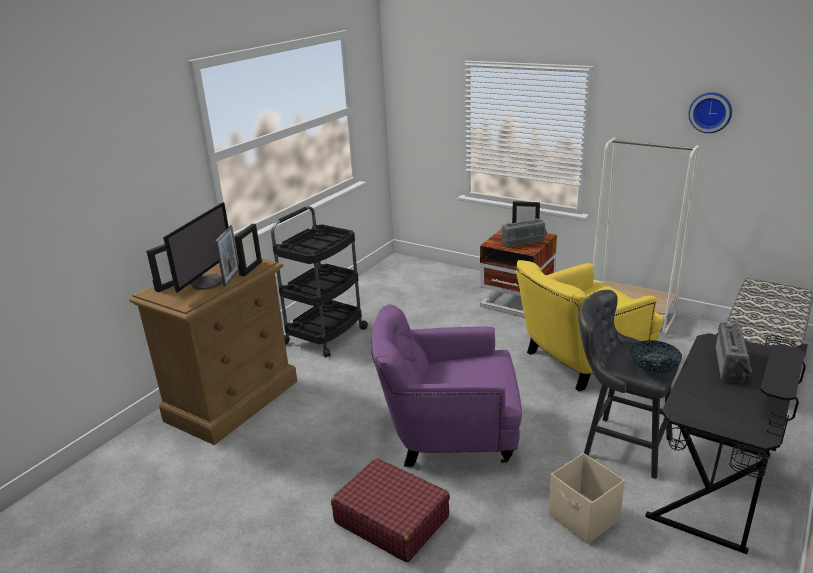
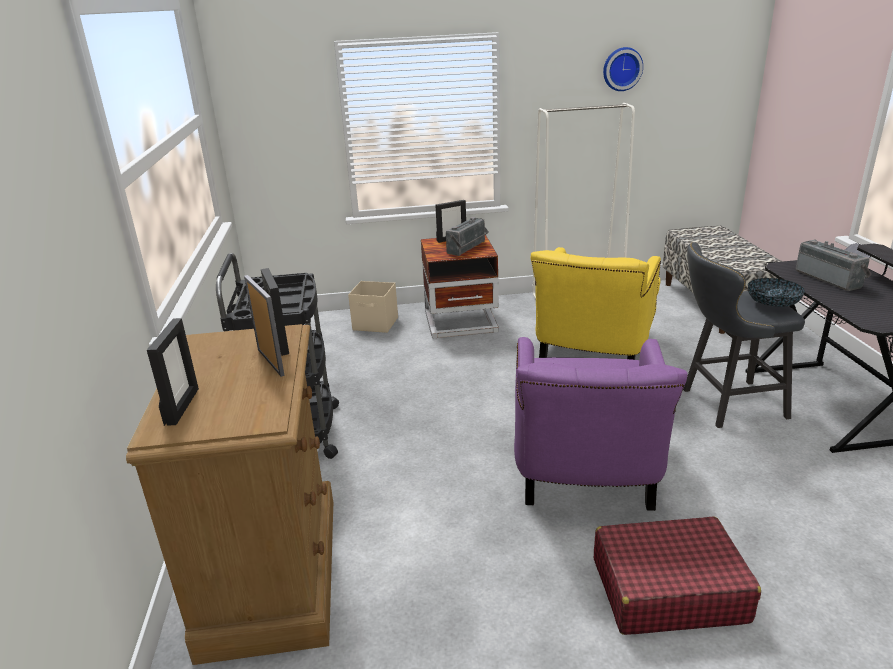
camera: 40 degrees left, 0 degrees up
(207, 282) = (240, 381): monitor -> none
(448, 434) = (585, 470): purple armchair -> purple armchair turned 45 degrees counterclockwise
(584, 518) = (801, 480): beige storage box -> beige storage box (376, 324)

